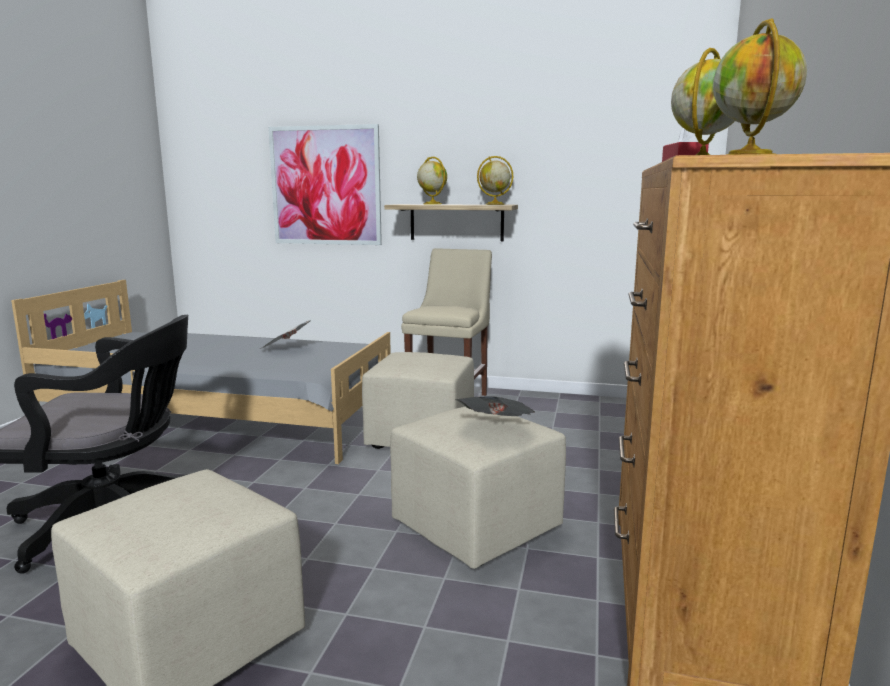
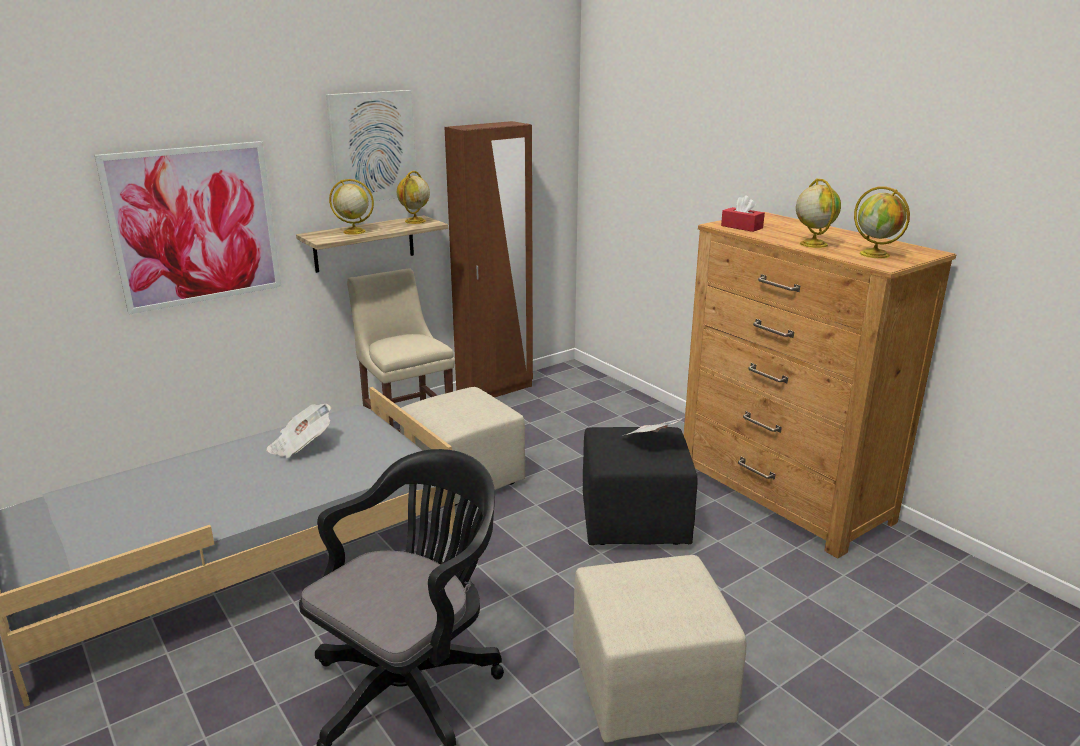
camera: 50 degrees left, 10 degrees up
(472, 135) = (372, 147): none -> picture
(478, 528) = (635, 521): beige ottoman -> black ottoman
(572, 399) = (495, 390): none -> brown wardrobe

